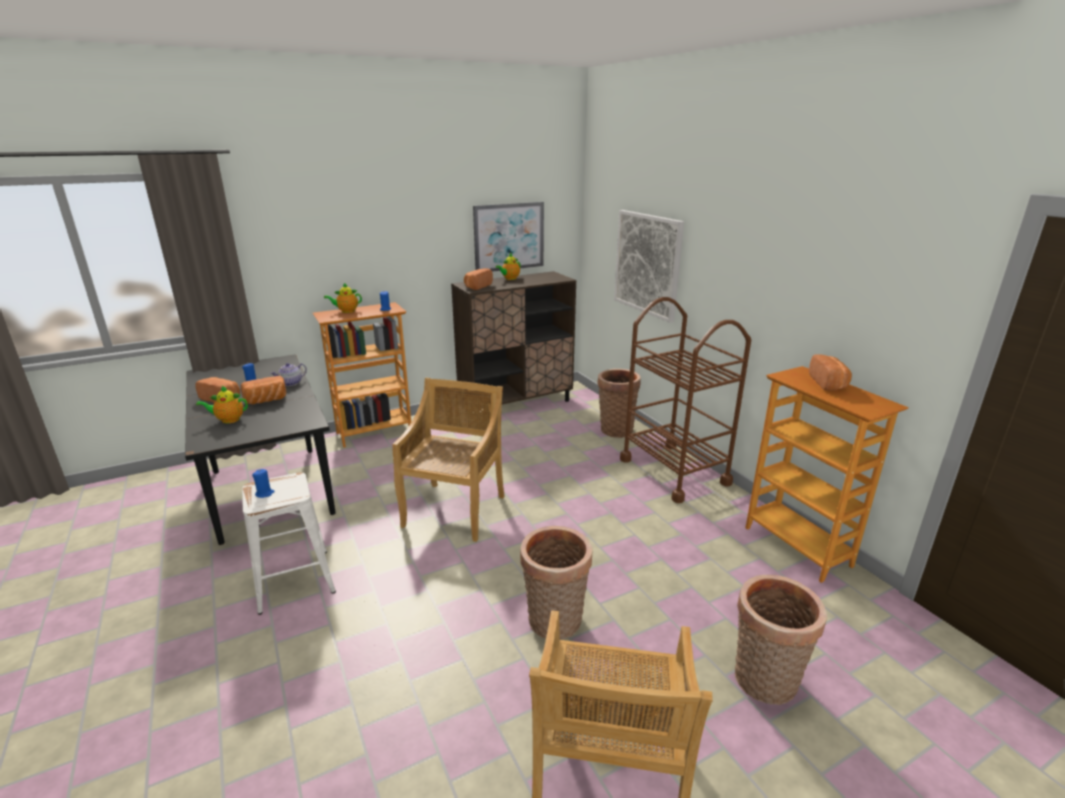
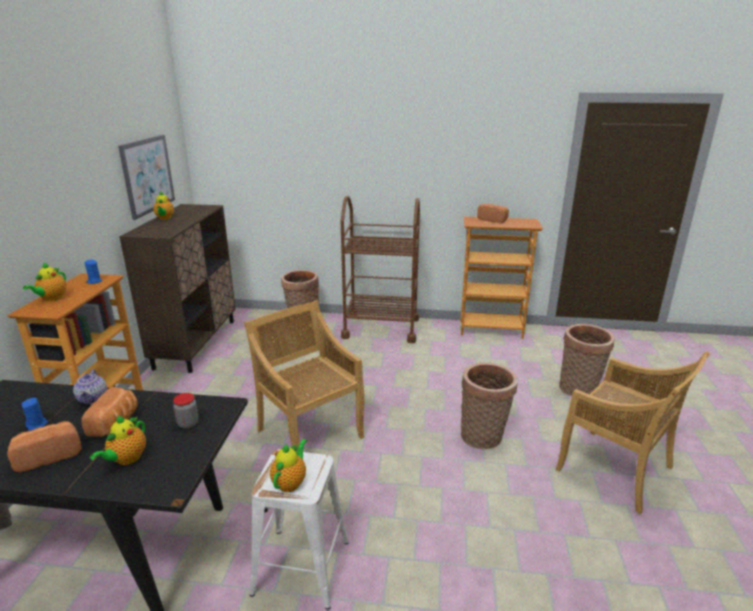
camera: 55 degrees left, 0 degrees up
(265, 493) = (290, 482): blue candle -> teapot
(280, 420) = (188, 423): none -> jar
(477, 286) = (157, 231): bread -> none
(647, 264) = (292, 176): picture -> none

